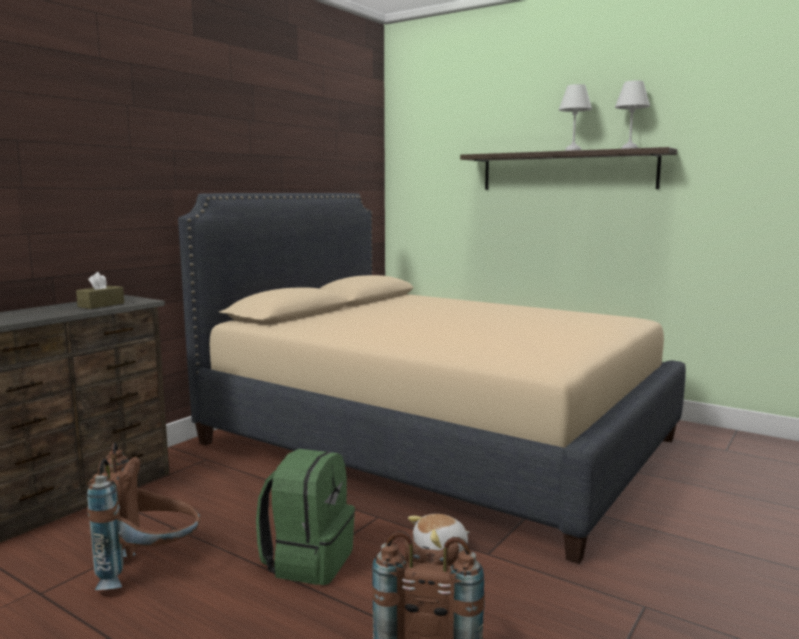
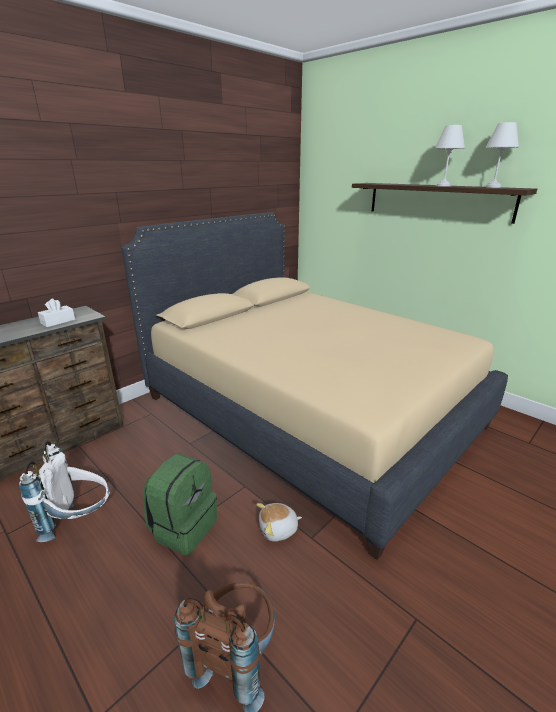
camera: 10 degrees right, 15 degrees up
(101, 305) = (58, 321): brown tissue box -> white tissue box
(149, 570) = (79, 520): brown backpack -> white backpack

